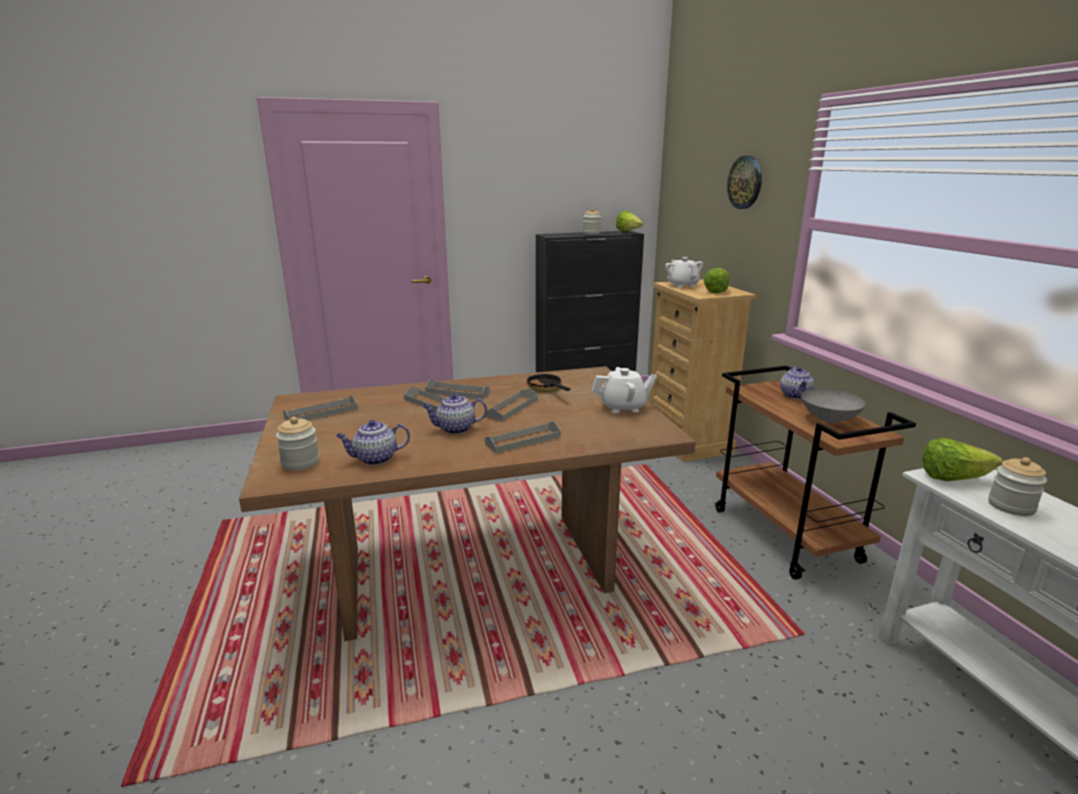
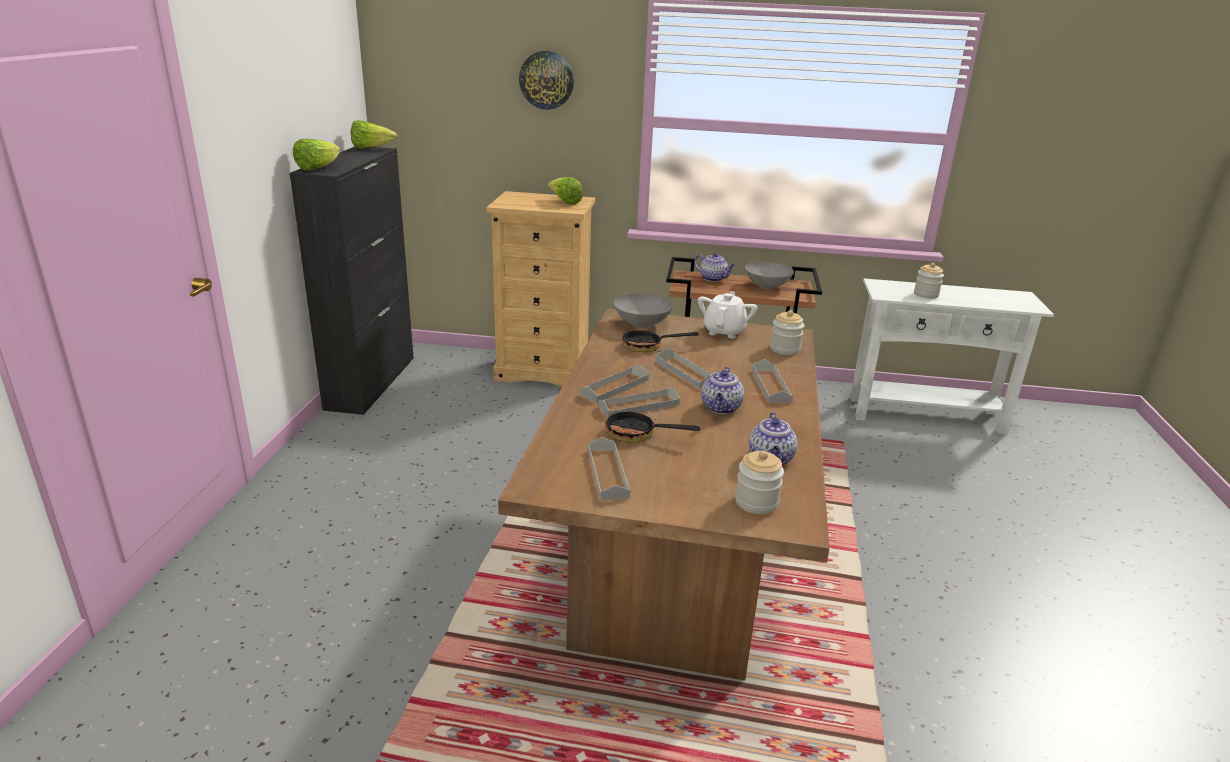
camera: 65 degrees left, 5 degrees up
(385, 411) = (638, 434): none -> frying pan
(589, 380) = (641, 325): none -> grey bowl
(591, 233) = (346, 158): jar -> jar (785, 349)
(682, 285) = (520, 203): white teapot -> none
(952, 478) = (887, 292): lettuce -> lettuce (317, 168)

